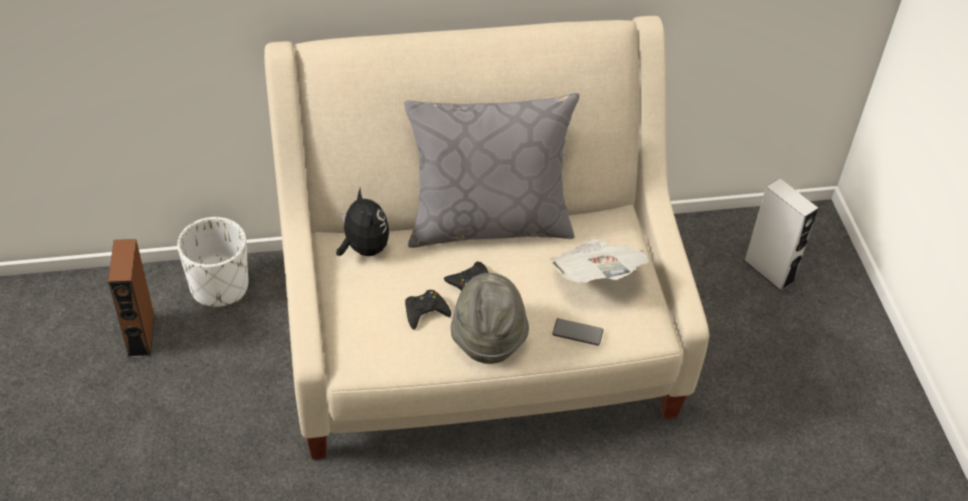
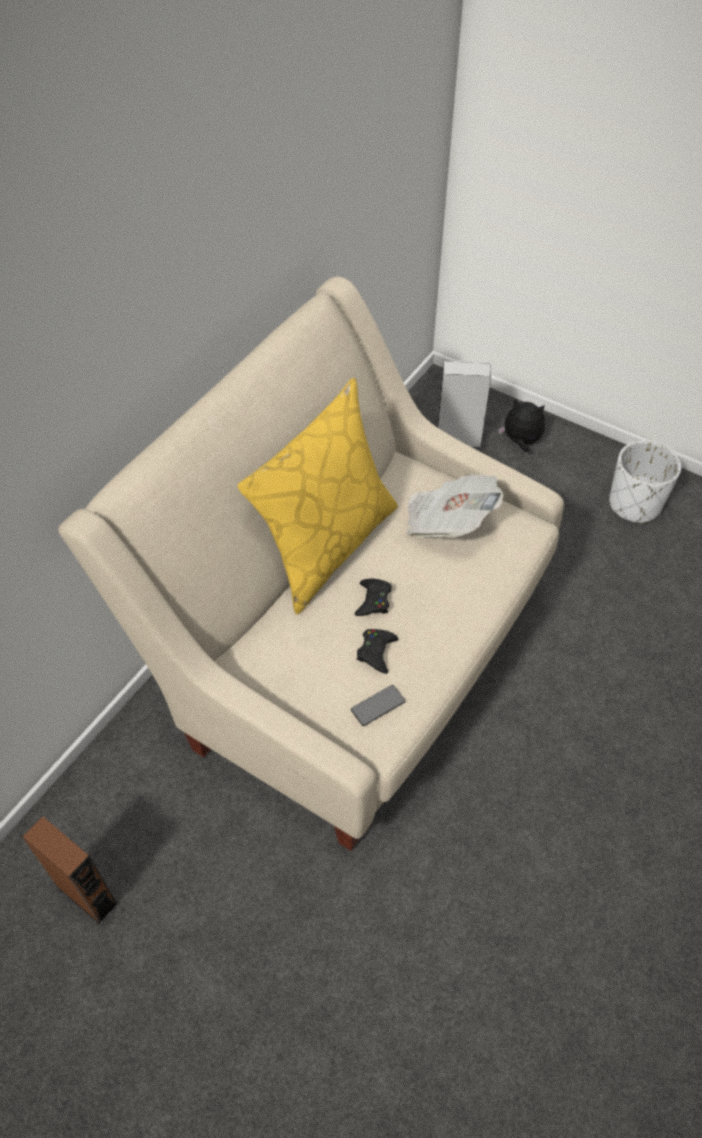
camera: 45 degrees left, 5 degrees up
(219, 286) = (101, 792): white planter -> white planter (634, 504)
(363, 248) = (264, 646): plush toy -> plush toy (521, 442)
(488, 223) = (326, 545): grey pillow -> yellow pillow
(488, 339) = (443, 631): grey hat -> none
(577, 332) = (490, 571): phone -> phone (378, 706)

